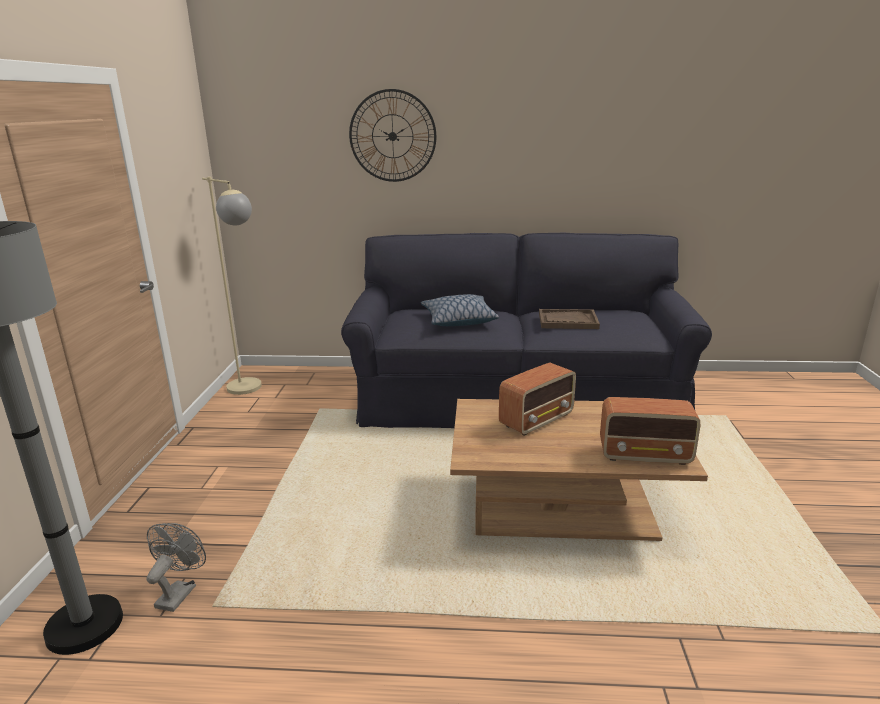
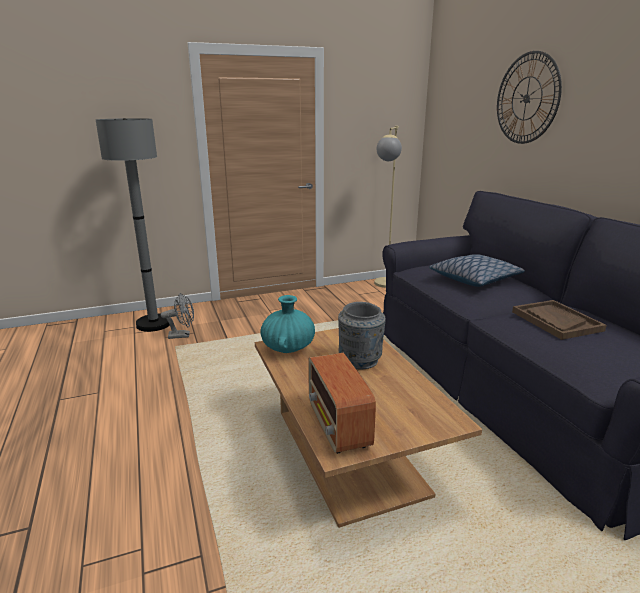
camera: 65 degrees right, 0 degrees up
(483, 451) = (288, 348): none -> turquoise vase
(537, 420) = (360, 361): radio -> grey vase

